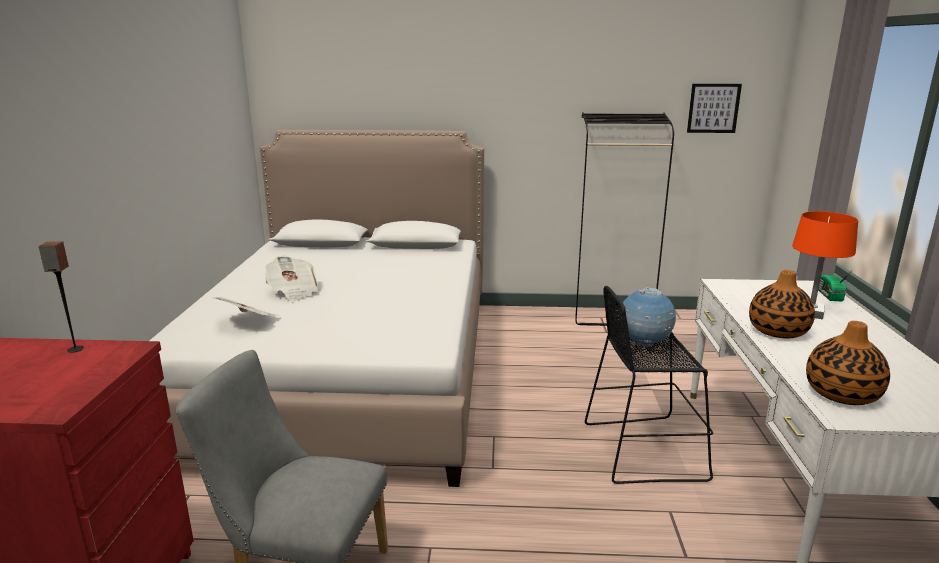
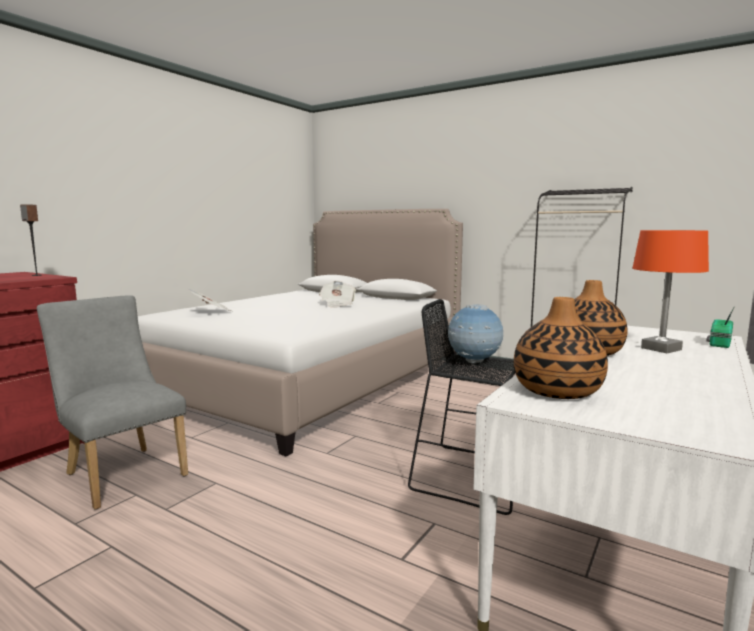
camera: 30 degrees right, 10 degrees down
(293, 291) = (265, 305): newspaper -> newspaper (337, 304)
(713, 108) = (689, 180): picture -> none

